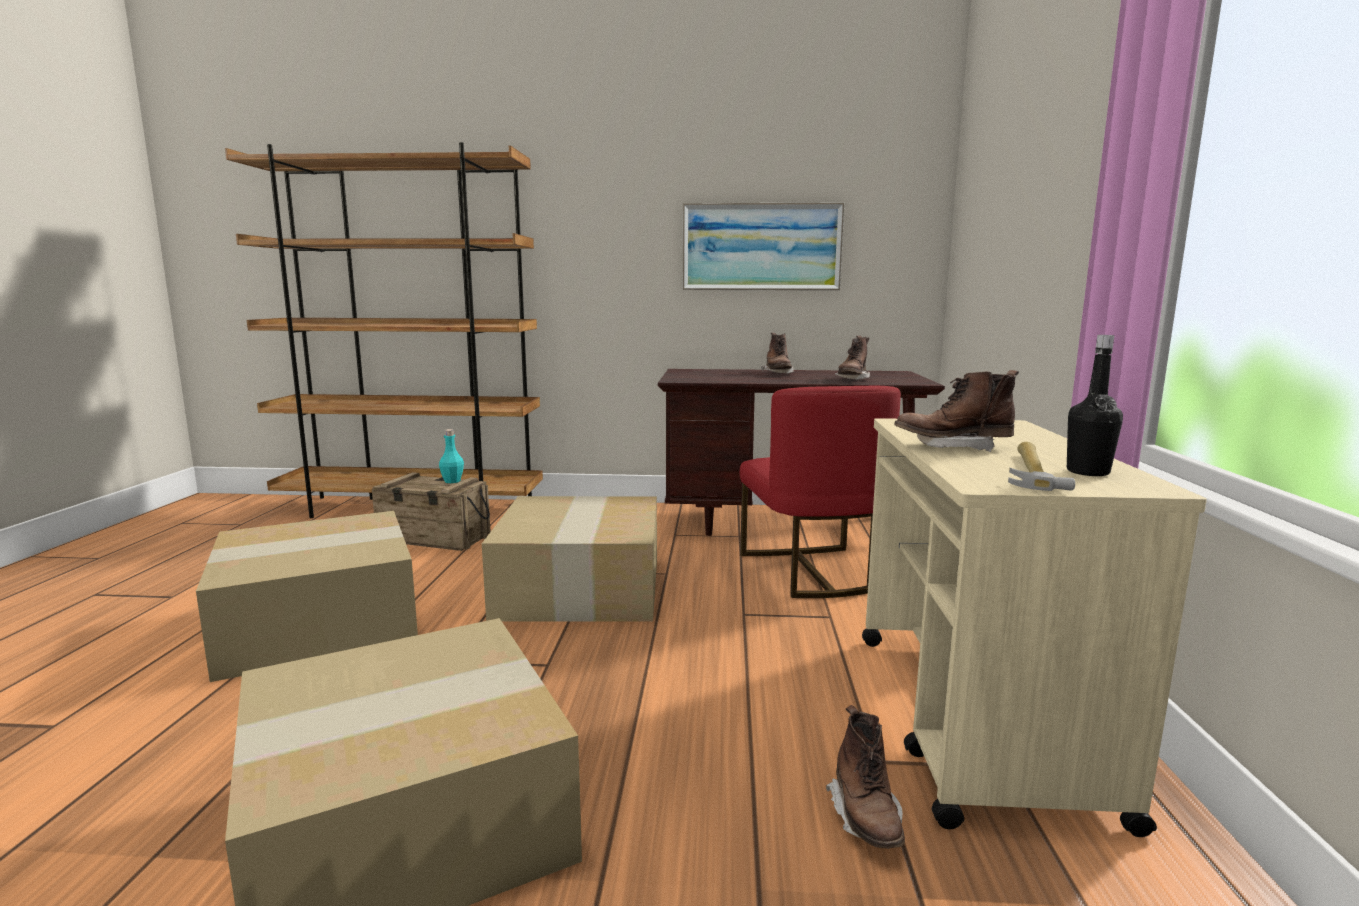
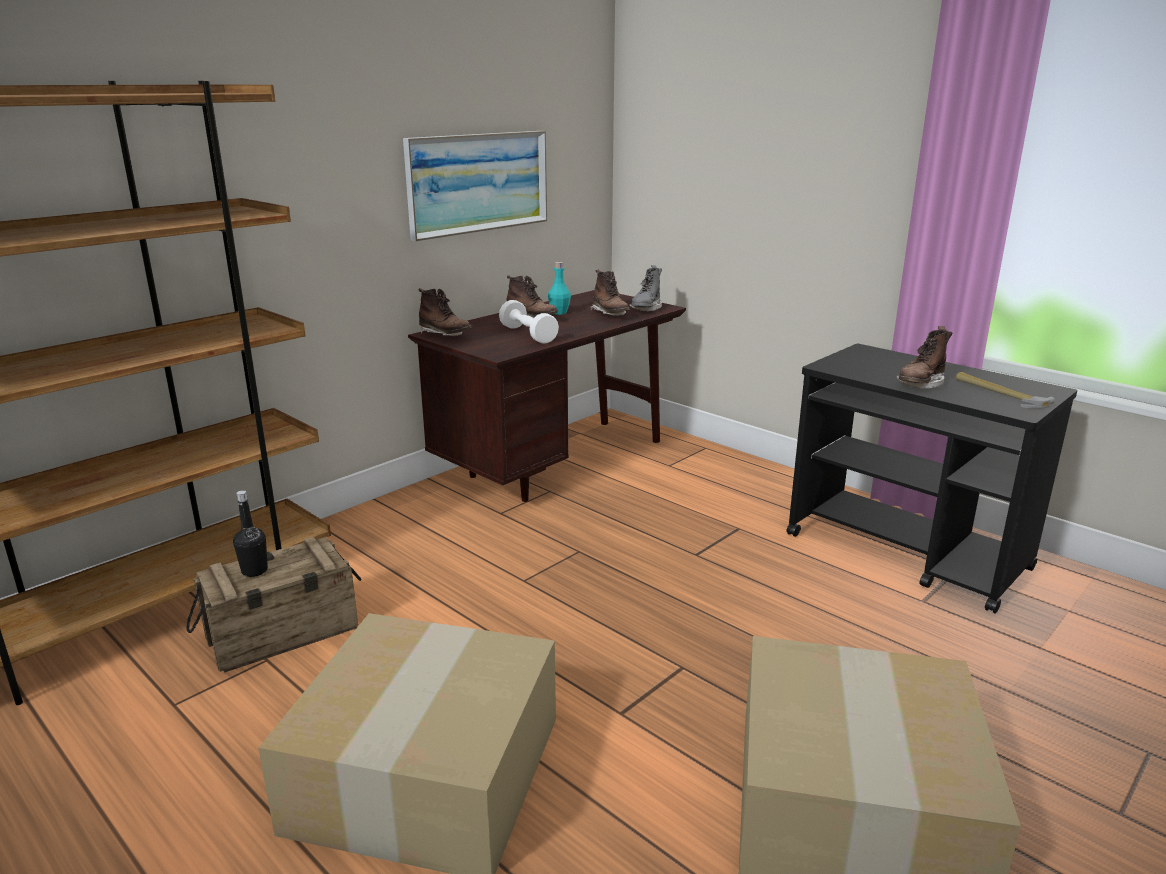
camera: 50 degrees left, 10 degrees up
(452, 481) = (291, 553): turquoise bottle -> turquoise bottle (559, 312)
(582, 589) = (555, 599): cardboard box -> none
(738, 377) = (528, 335): none -> white dumbbell
(810, 572) = (659, 499): red chair -> none
(866, 818) = (972, 631): brown boot -> brown boot (445, 335)
(899, 381) = (646, 309): none -> grey boot
(976, 720) = (908, 552): beige cart -> black cart
(1087, 472) = (1010, 385): black bottle -> black bottle (254, 571)

